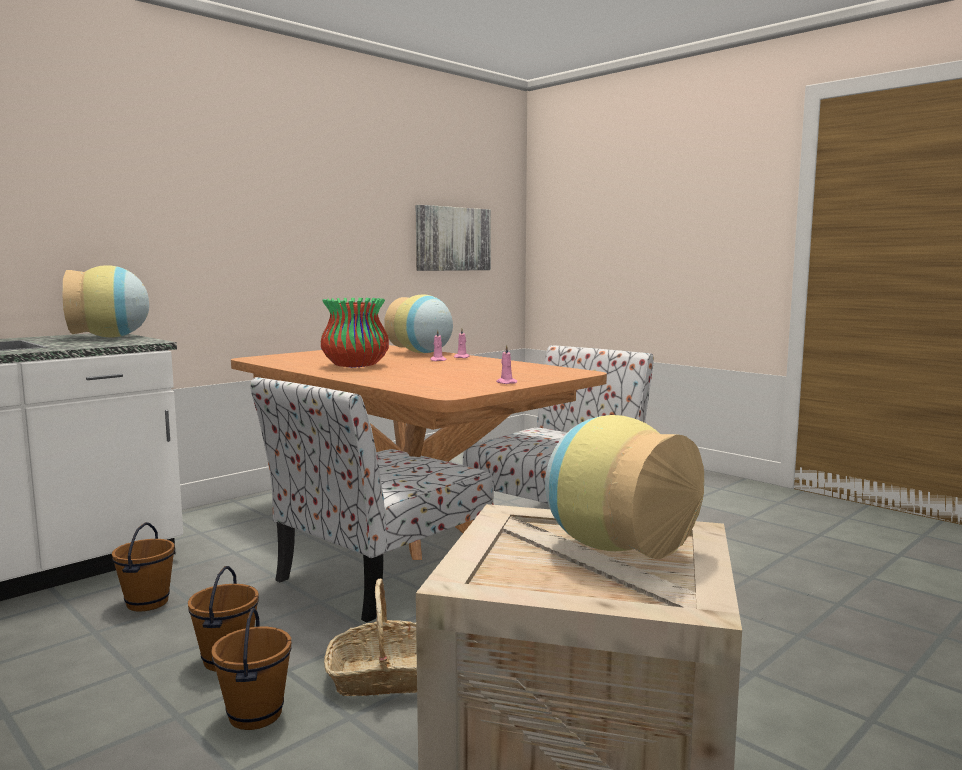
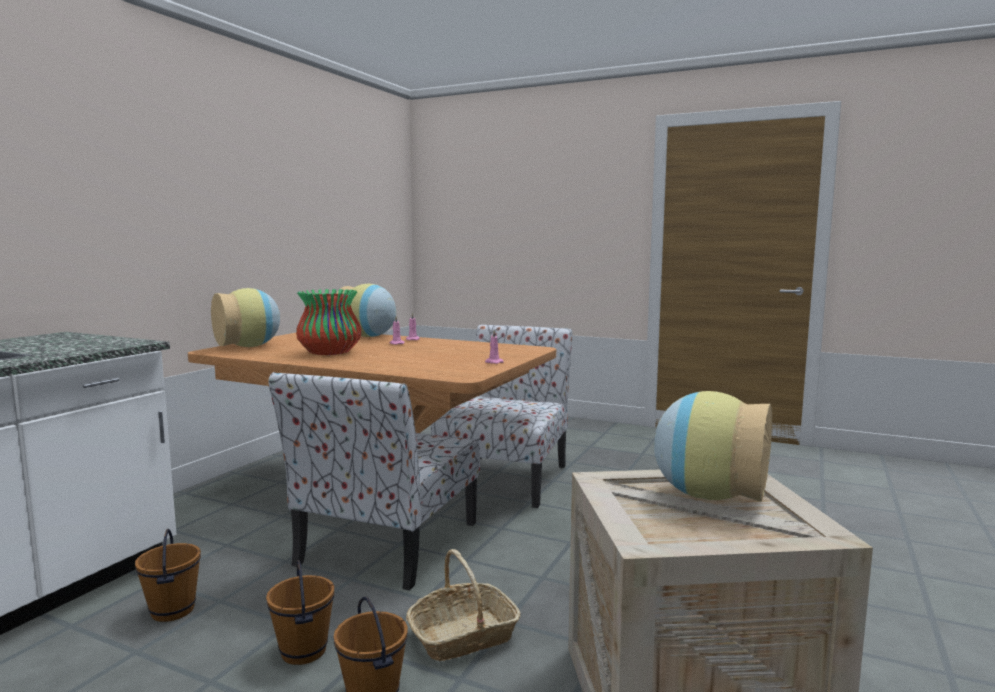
camera: 20 degrees left, 0 degrees up
(111, 337) = (78, 339): vase -> vase (249, 346)
(452, 239) = (358, 230): picture -> none

